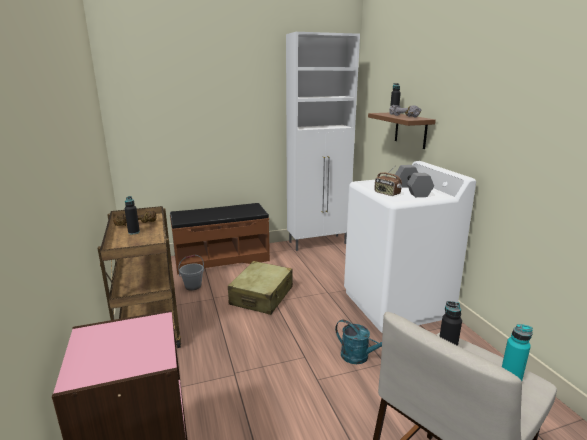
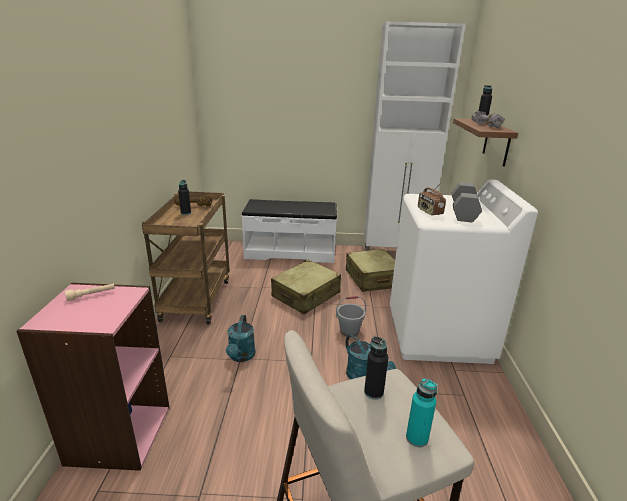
camera: 20 degrees right, 5 degrees up
(112, 334) = (91, 295): none -> beige flashlight
(193, 286) = (251, 272): grey bucket -> grey bucket (349, 331)
(221, 258) = (290, 252): brown bench -> white bench
(234, 371) = (241, 357): none -> turquoise watering can
(313, 268) = (372, 279): none -> beige suitcase

